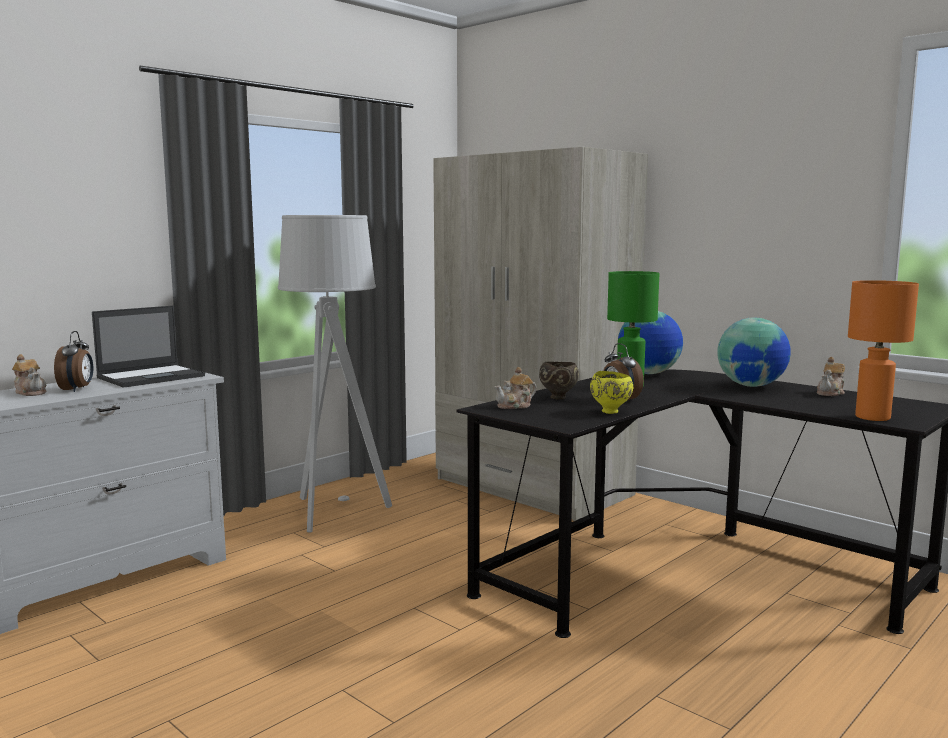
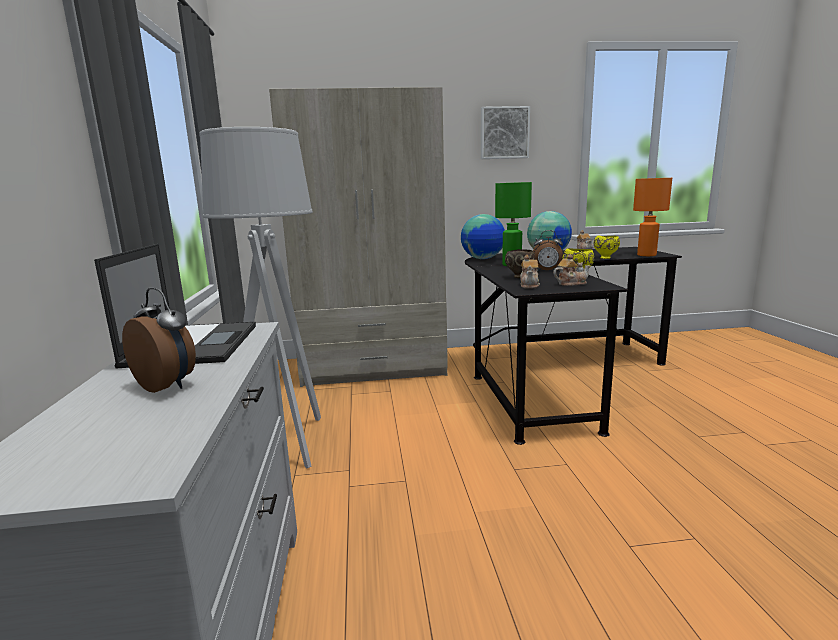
camera: 50 degrees left, 5 degrees up
(31, 392) = (106, 416): teapot -> teapot (571, 283)
(753, 192) = (504, 133): none -> picture
(788, 406) = (605, 258): none -> yellow bowl

